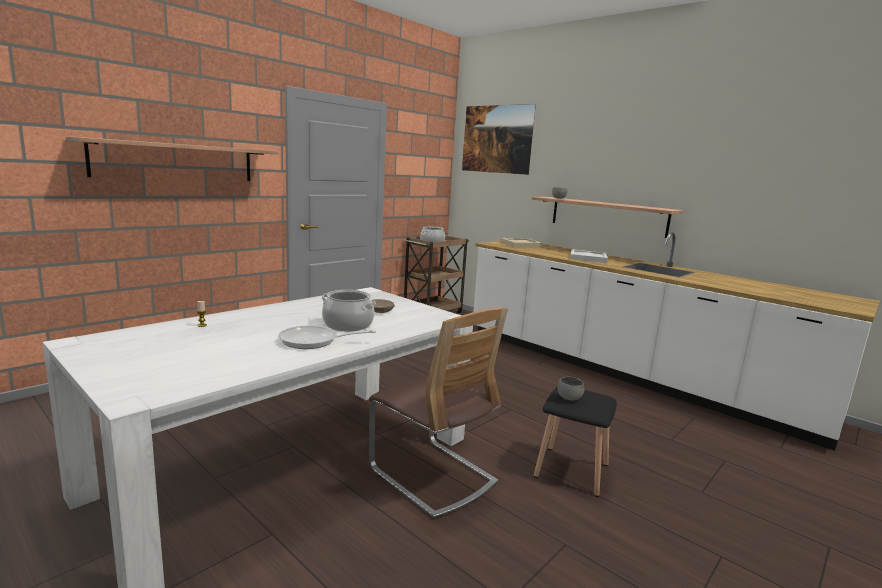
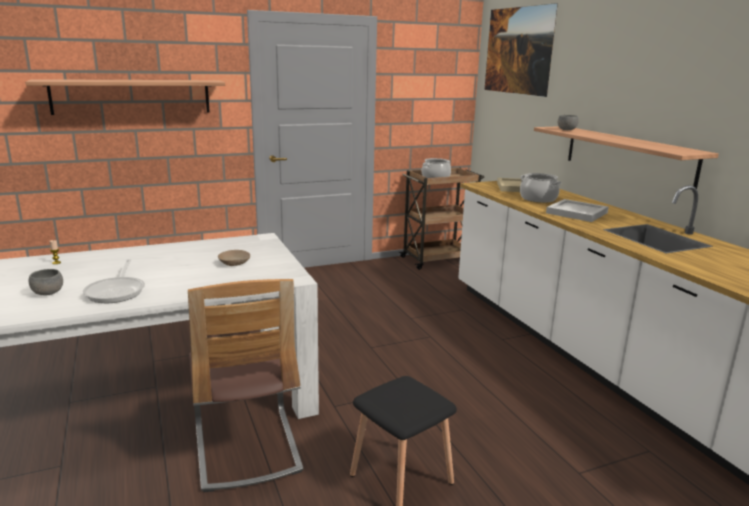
camera: 25 degrees right, 5 degrees up
(314, 341) = (117, 291): frying pan -> frying pan turned 120 degrees counterclockwise
(347, 325) = (176, 276): cooking pot -> cooking pot (538, 199)
(569, 398) = (387, 394): grey bowl -> grey bowl (48, 293)

